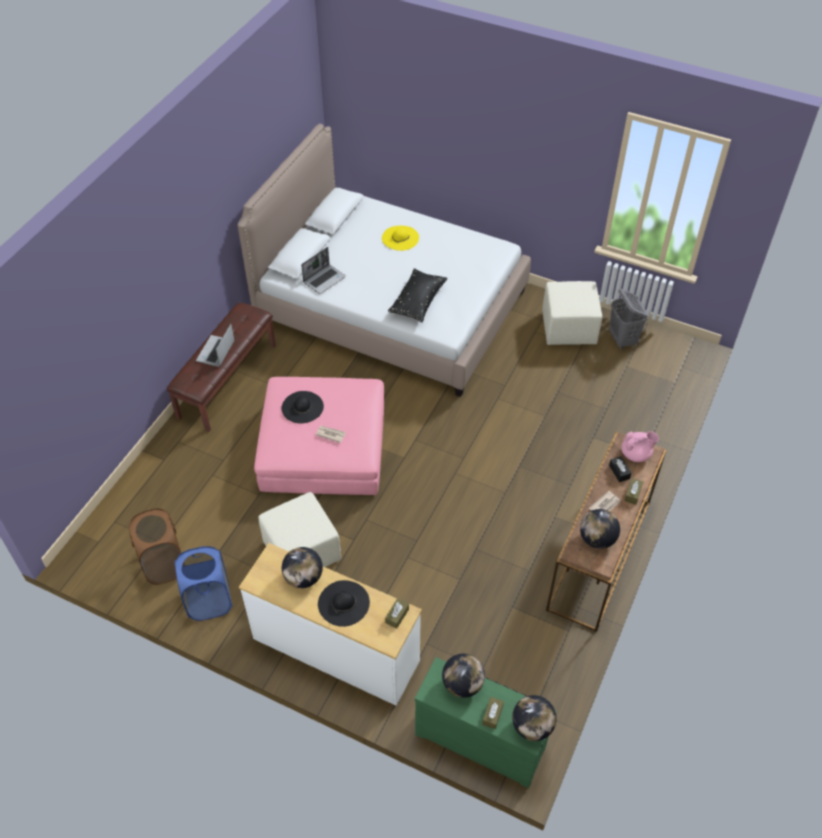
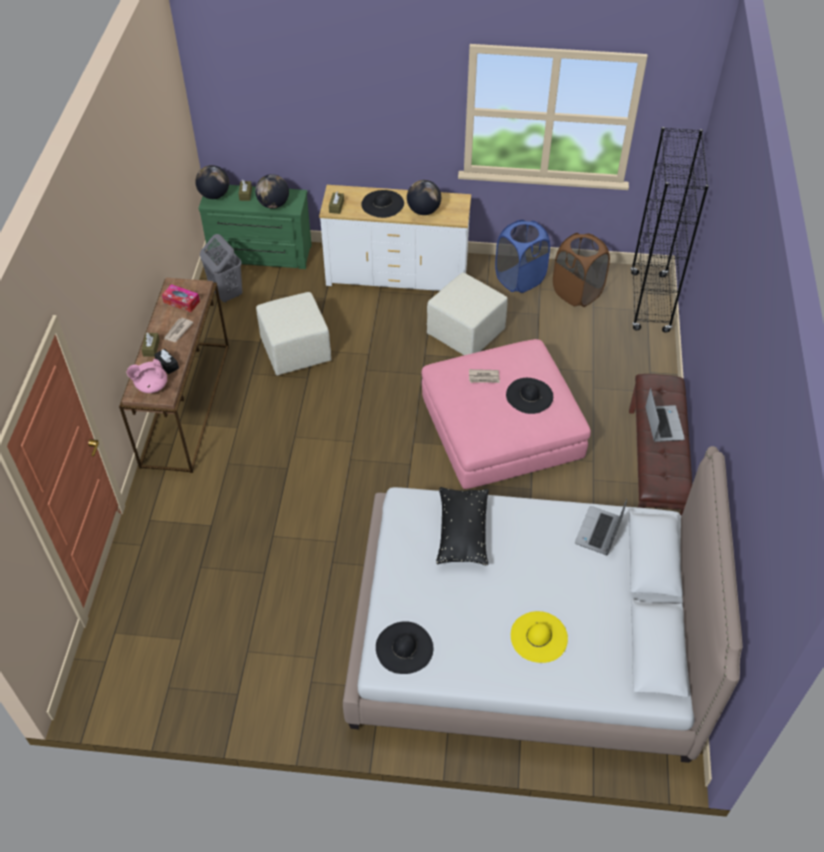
camera: 160 degrees right, 0 degrees up
(104, 529) = (649, 303): none -> black bookcase
(486, 253) = (404, 647): none -> black hat
(569, 329) = (269, 677): beige ottoman -> beige ottoman (295, 350)
(597, 539) = (181, 302): globe -> tissue box
(622, 340) = (191, 683): grey laundry basket -> grey laundry basket (226, 293)

